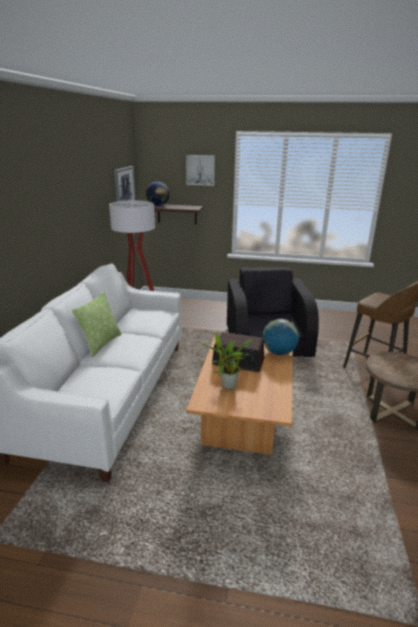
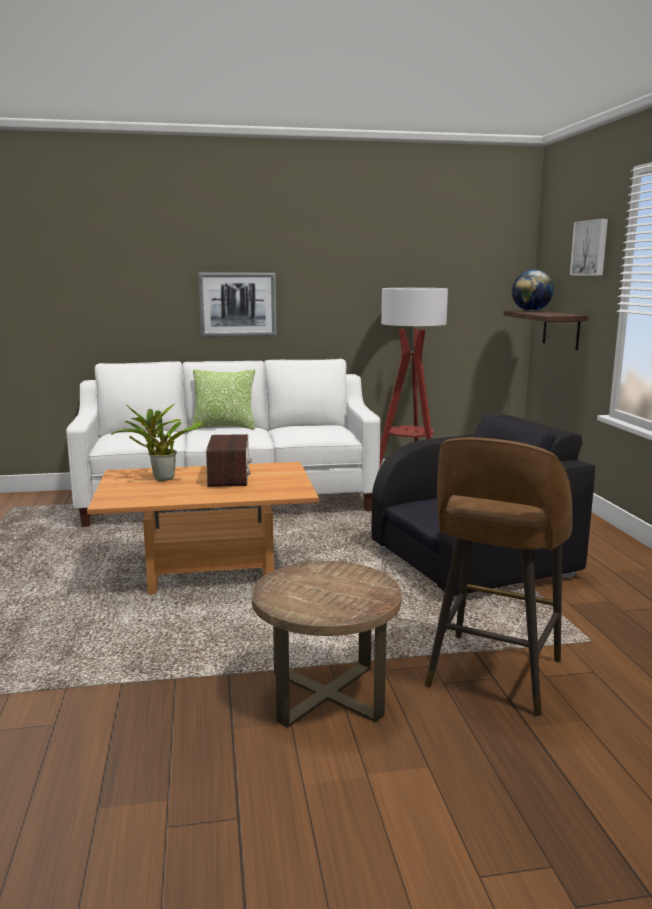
camera: 70 degrees right, 10 degrees down
(124, 188) = (473, 275): picture -> picture (237, 304)
(278, 352) = (276, 492): globe -> none

